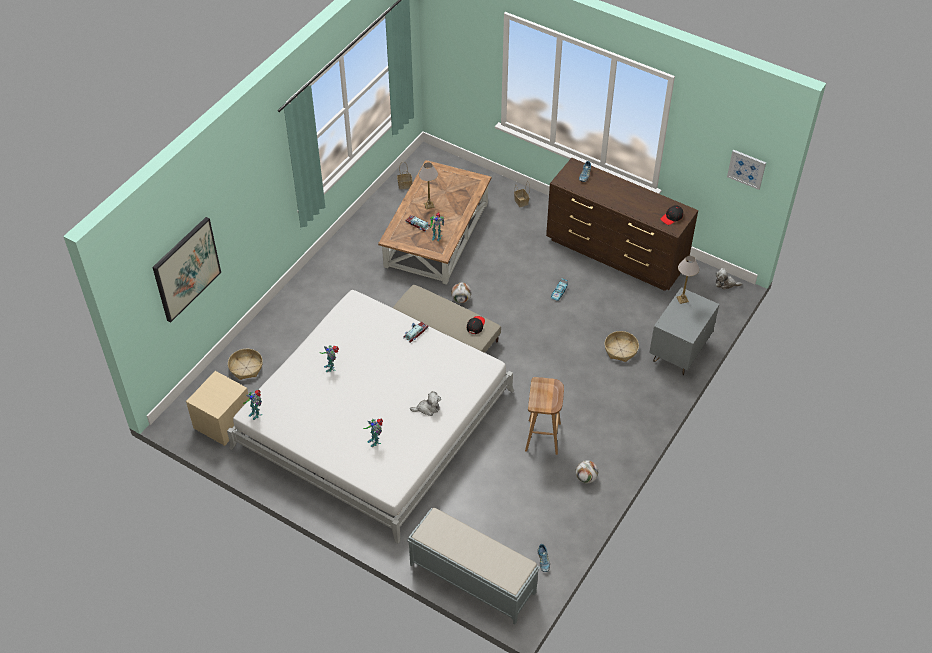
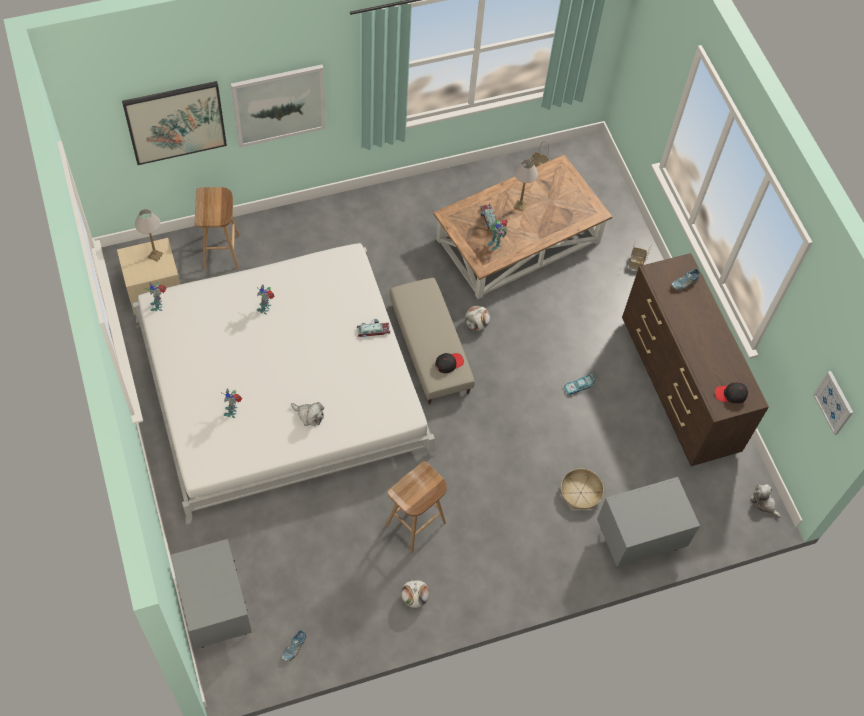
camera: 35 degrees right, 10 degrees up
(244, 218) = (279, 105): none -> picture
(246, 367) = (222, 252): basket -> brown stool
(471, 578) = (216, 610): grey bench -> grey nightstand
(682, 299) = (665, 491): table lamp -> table lamp (155, 255)

